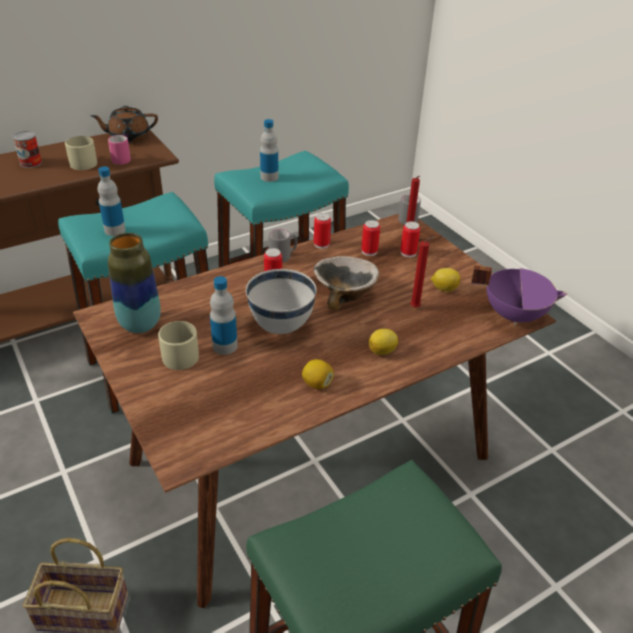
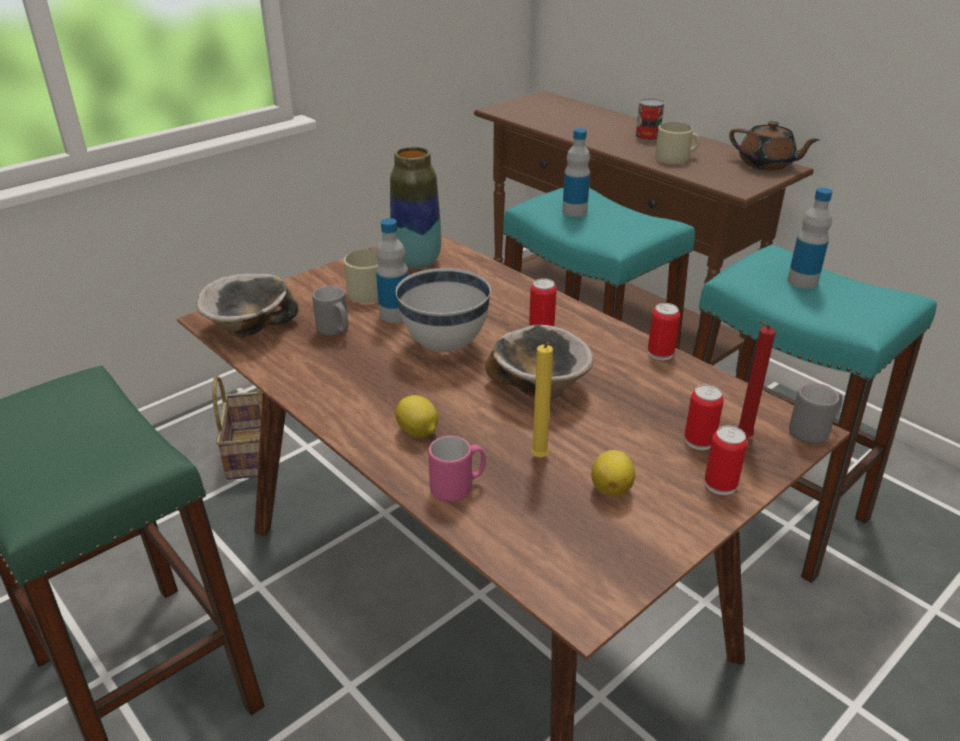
camera: 80 degrees right, 5 degrees down
(121, 159) = (703, 172): pink mug -> pink mug (458, 487)
(128, 136) = (766, 164): brown teapot -> brown teapot turned 150 degrees clockwise
(209, 435) = (248, 328): none -> bowl
(283, 256) = (605, 327): grey mug -> grey mug (336, 331)
(317, 384) = (339, 385): lemon -> none
(369, 251) = (673, 399): can -> can (720, 484)
(416, 308) = (539, 459): red candle -> yellow candle
(513, 314) = (575, 585): purple cooking pot -> none

